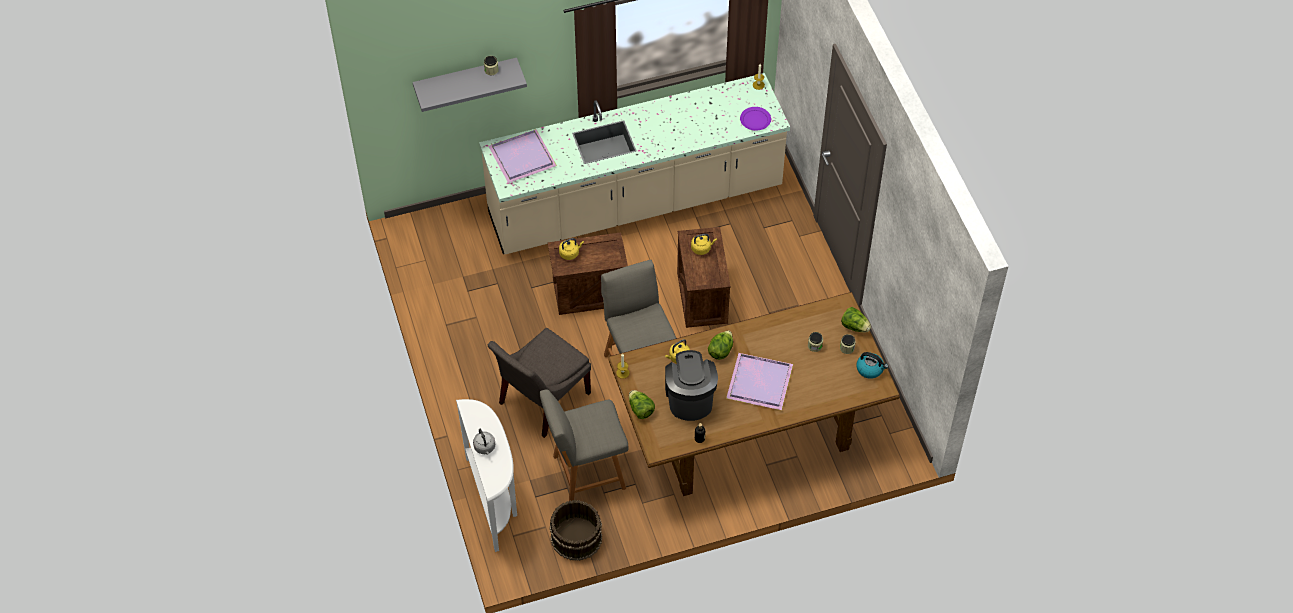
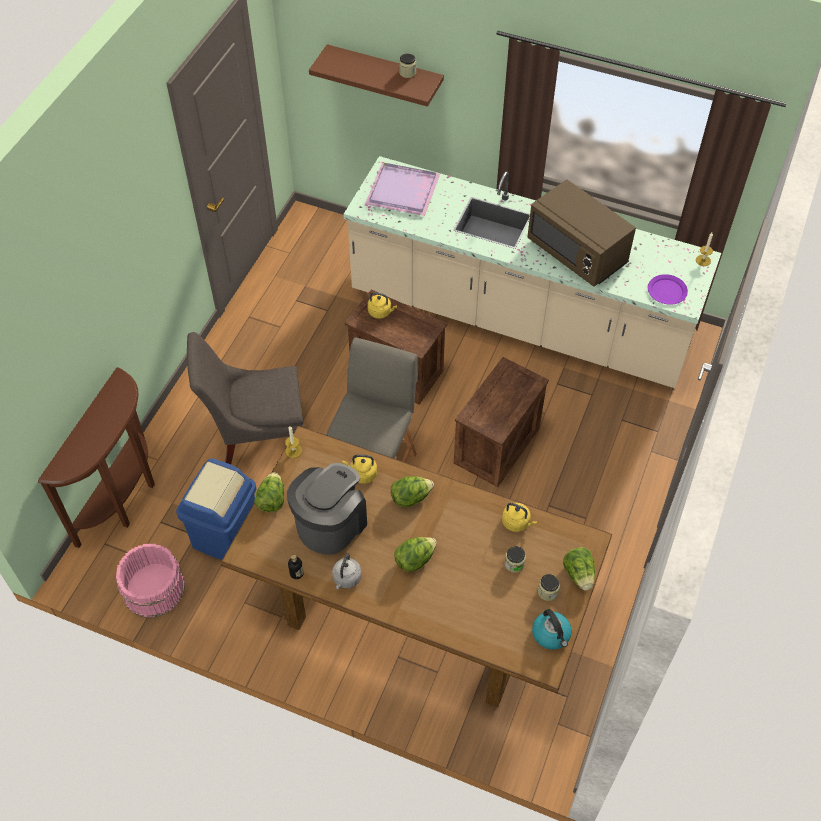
camera: 40 degrees right, 0 degrees up
(466, 79) = (385, 74): grey shelf -> brown shelf
(485, 448) = (90, 429): grey kettle -> grey kettle (346, 579)
(494, 500) = (125, 498): white console table -> brown console table
(575, 538) = (153, 589): brown bucket -> pink bucket
(586, 473) = (225, 534): grey chair -> blue trash can
(678, 128) = (577, 252): none -> brown microwave
(702, 248) = (510, 388): yellow kettle -> yellow kettle (517, 522)
(758, 383) = (415, 559): purple tray -> lettuce

